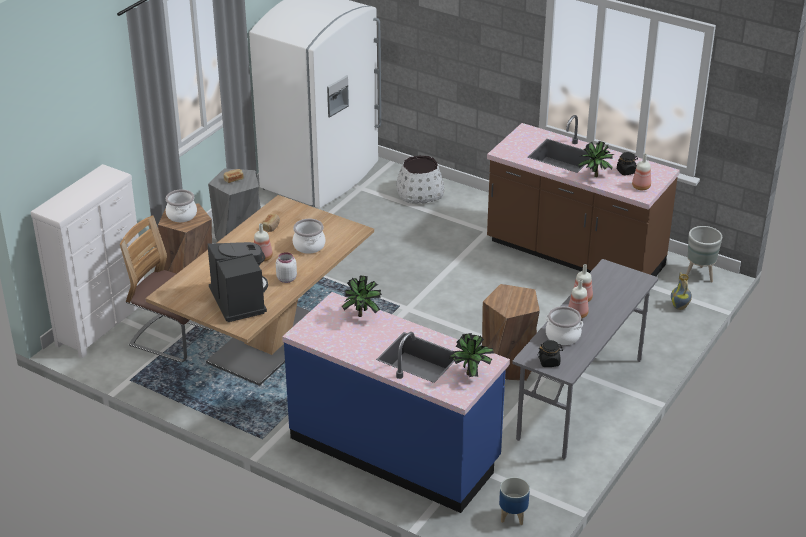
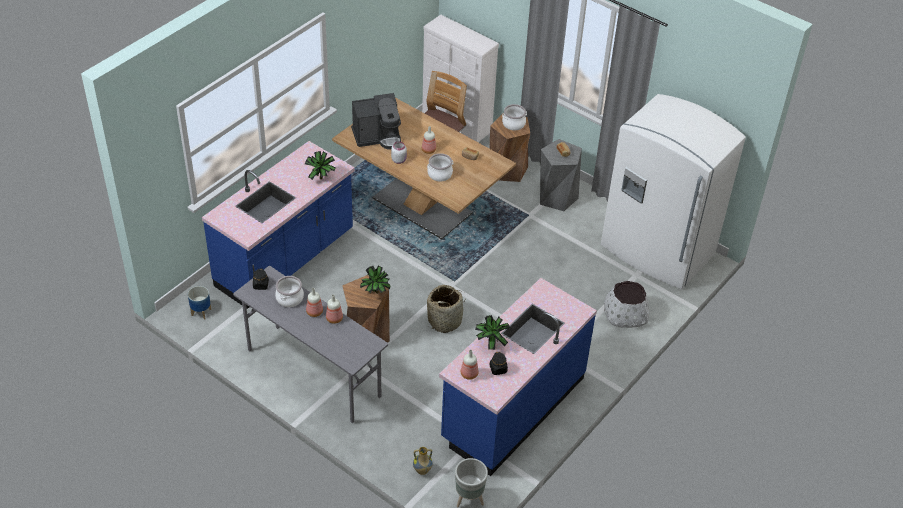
camera: 95 degrees right, 10 degrees up
(465, 308) = (445, 320): none -> basket
(471, 375) = (236, 225): potted plant -> potted plant (375, 294)
(574, 256) = (512, 408): brown counter -> blue counter

